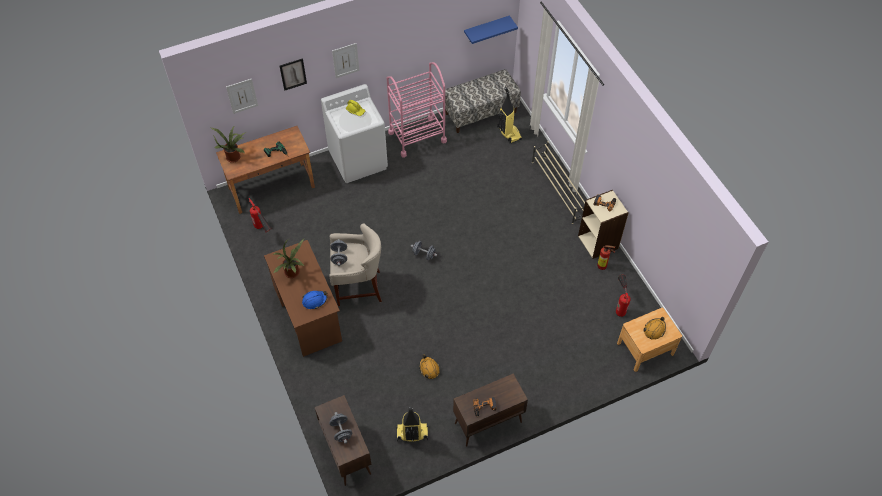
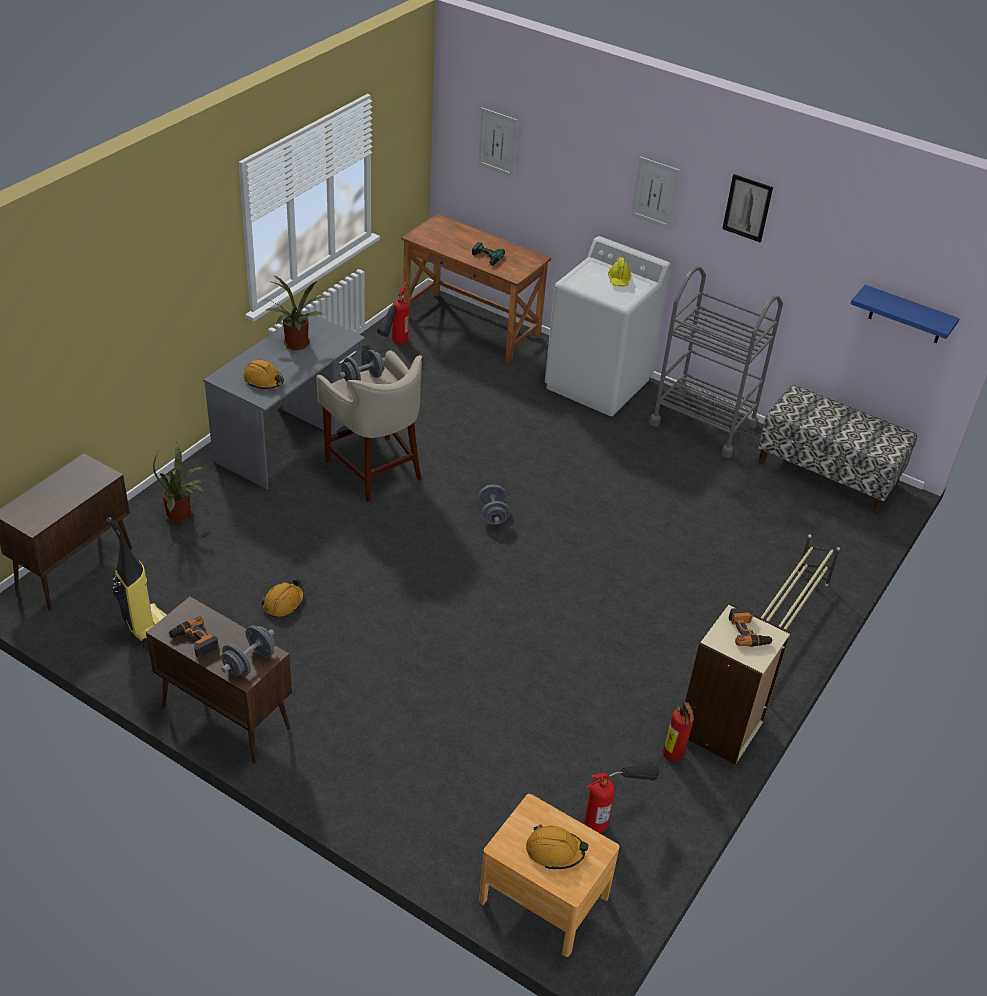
camera: 55 degrees right, 15 degrees down
(234, 156) = (444, 229): potted plant -> potted plant (182, 515)
(293, 74) = (574, 158): picture -> picture (747, 208)
(307, 313) = (290, 438): brown desk -> grey desk
(314, 300) = (263, 380): blue hard hat -> orange hard hat
(341, 431) = (55, 494): grey dumbbell -> grey dumbbell (249, 662)
(417, 137) = (703, 424): pink cart -> grey cart
(508, 133) = (824, 520): vacuum cleaner -> none

